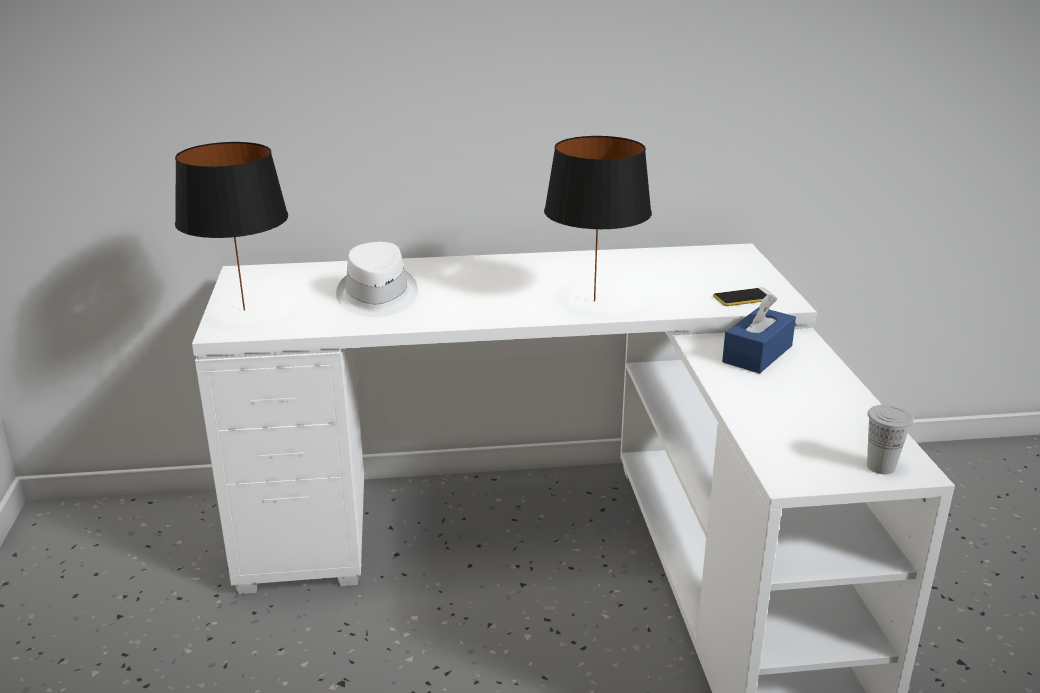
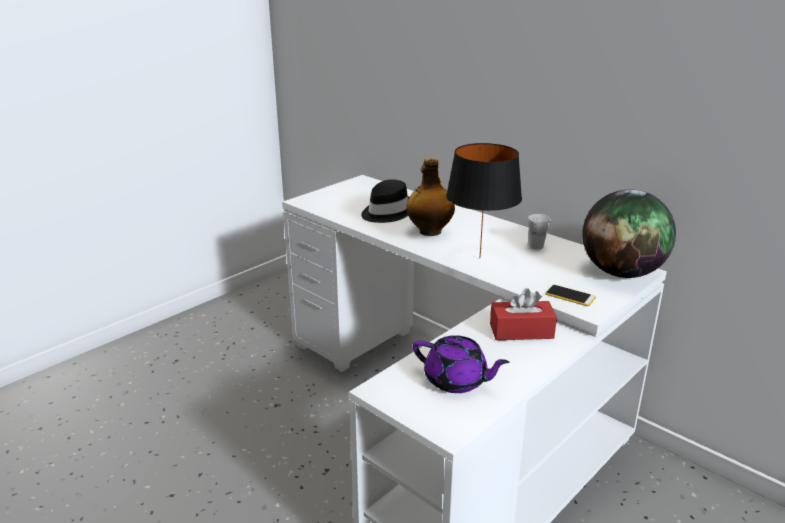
camera: 50 degrees right, 0 degrees up
(245, 309) = (328, 196): black table lamp -> none
(376, 297) = (386, 212): white hat -> black hat
(480, 297) = (429, 232): none -> bottle
(729, 259) = (622, 273): none -> globe
(757, 354) = (521, 331): blue tissue box -> red tissue box
(818, 426) = (456, 381): none -> purple teapot
(880, 467) = (436, 418): white cup -> white cup (536, 246)

